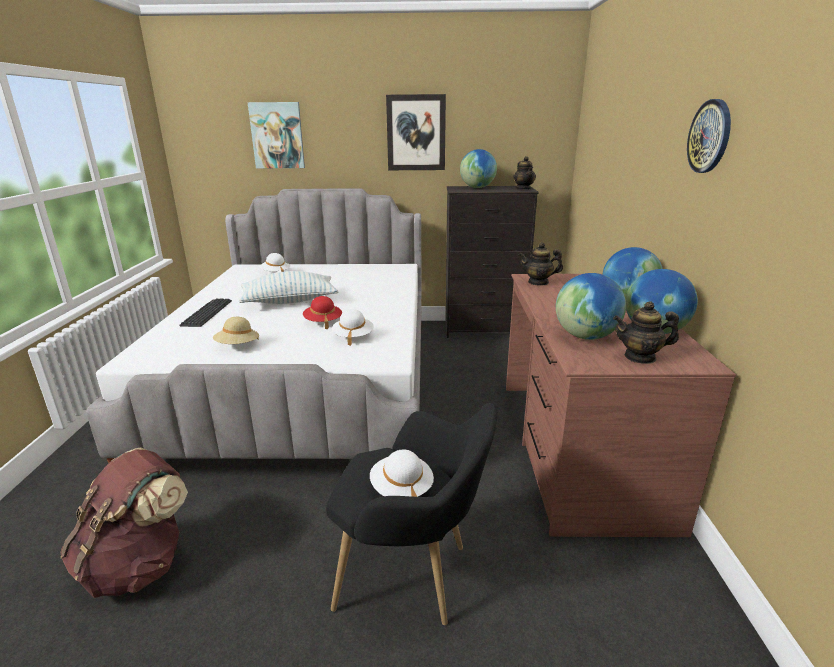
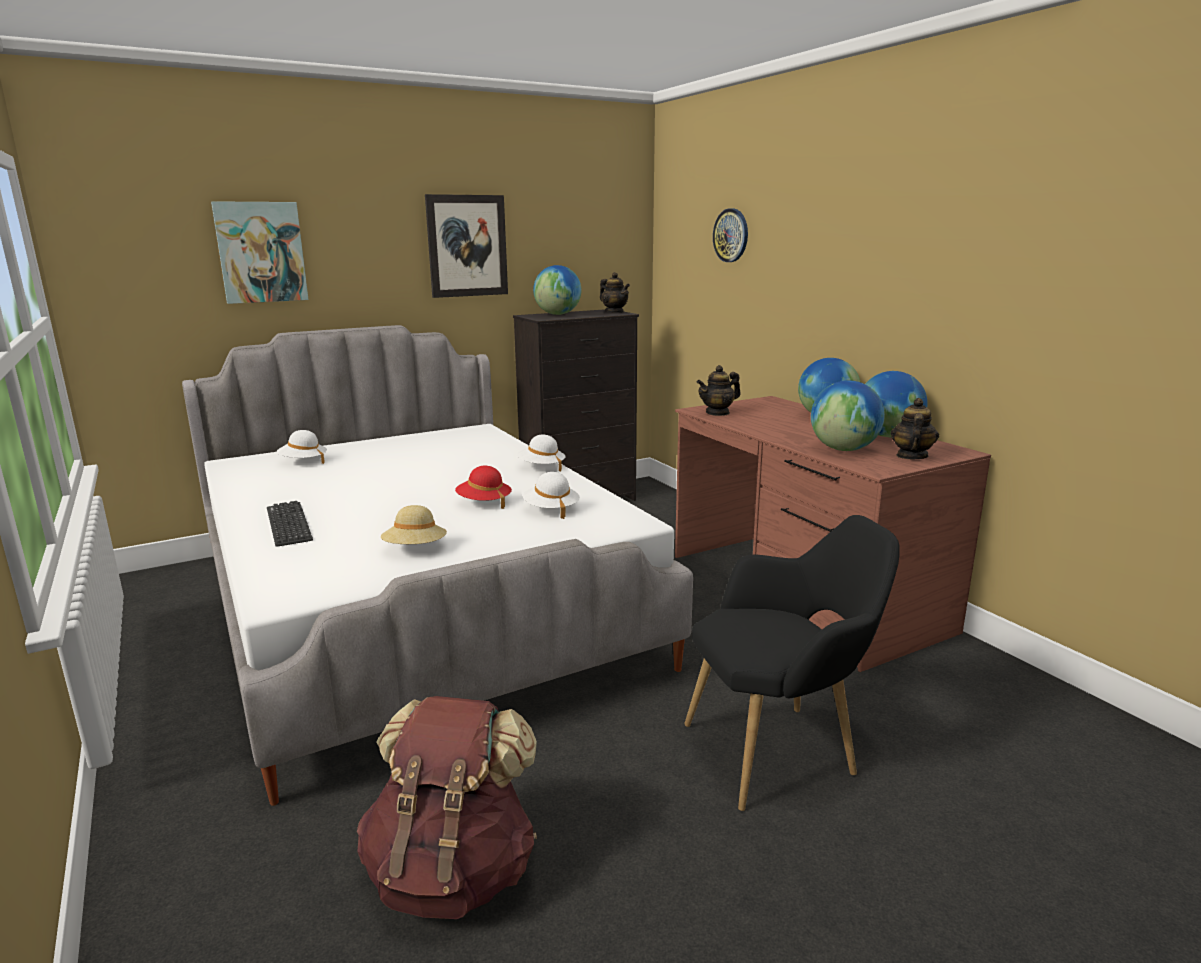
camera: 30 degrees left, 5 degrees down
(289, 301) = (392, 489): pillow -> none
(401, 489) = (787, 635): white hat -> white hat (541, 467)
(640, 357) = (911, 456): teapot -> teapot turned 135 degrees clockwise
(709, 136) = (902, 241): wall clock -> wall clock (731, 235)

